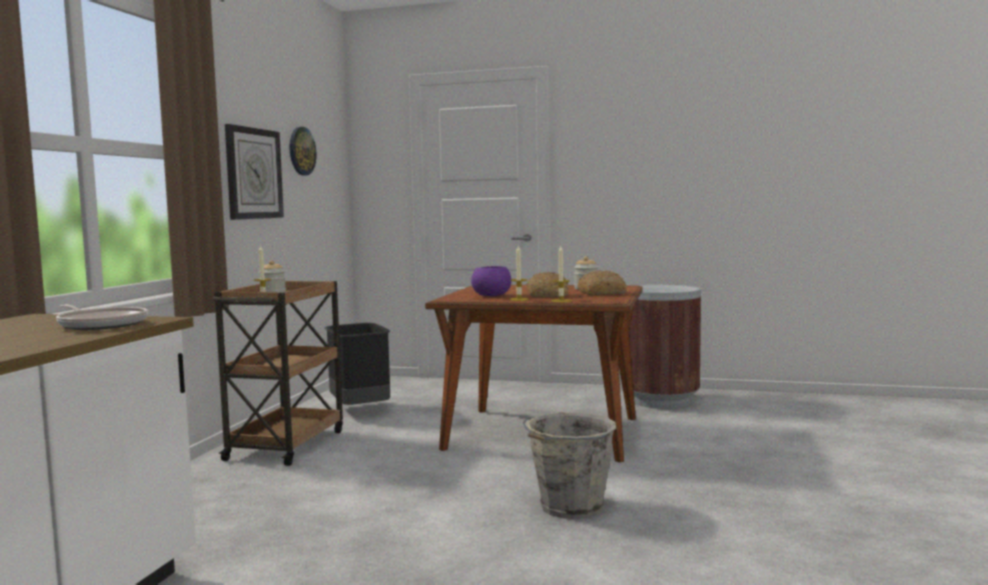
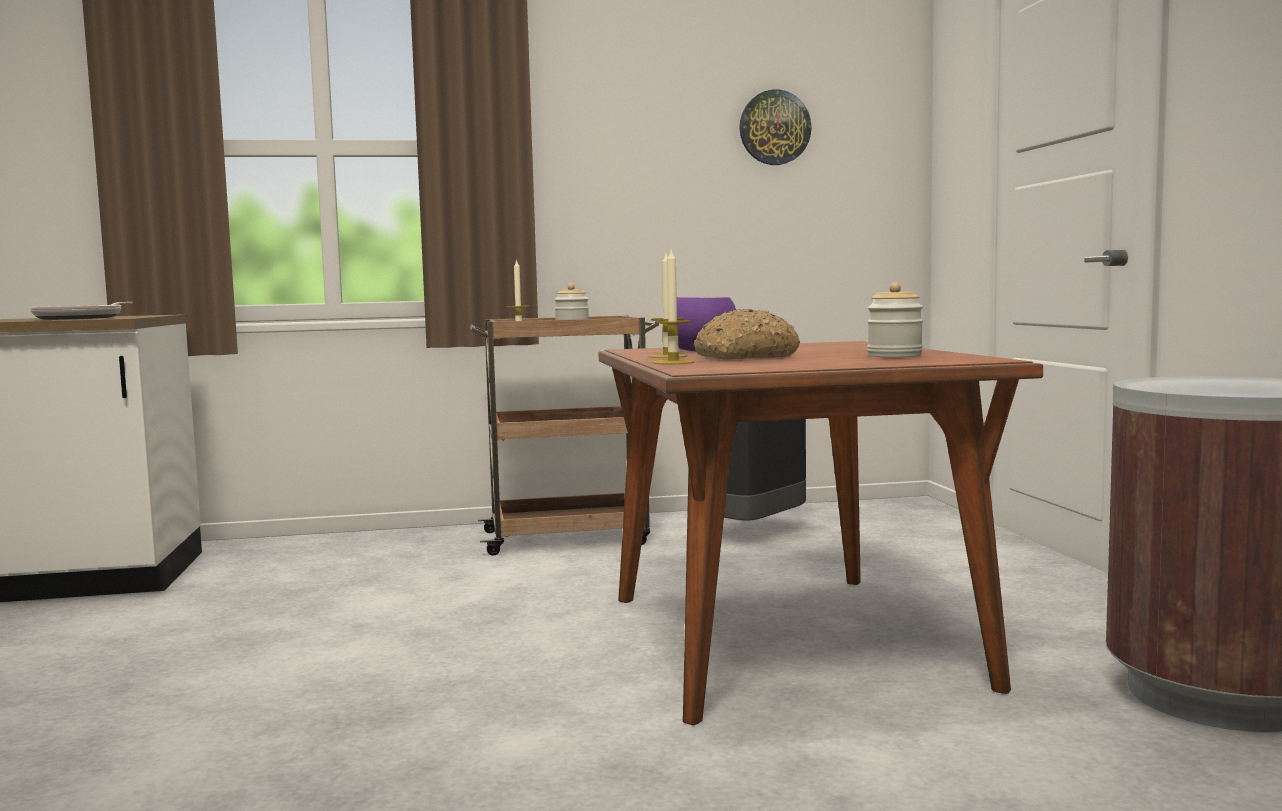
camera: 65 degrees right, 0 degrees up
(253, 173) = (641, 167): wall clock -> none
(569, 507) = (411, 722): grey bucket -> none
(602, 293) = (827, 362): bread -> none

